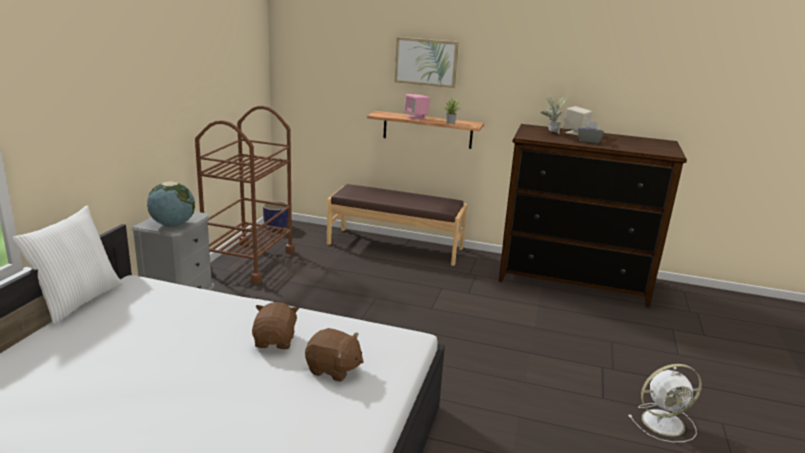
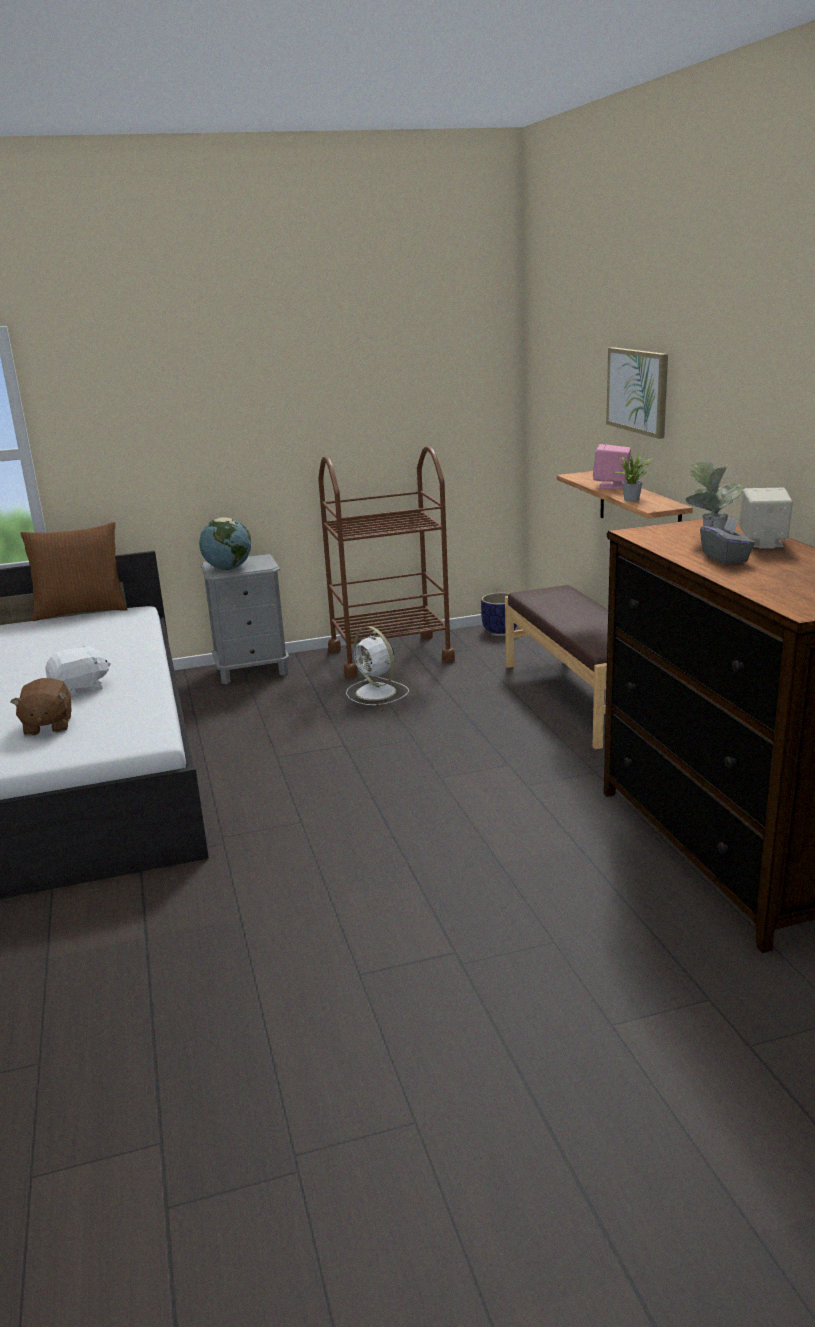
camera: 60 degrees right, 0 degrees up
(77, 300) = (81, 611): white pillow -> brown pillow
(275, 341) = (80, 689): brown plush toy -> white plush toy
(664, 422) = (349, 1051): white fan -> white fan (377, 693)

